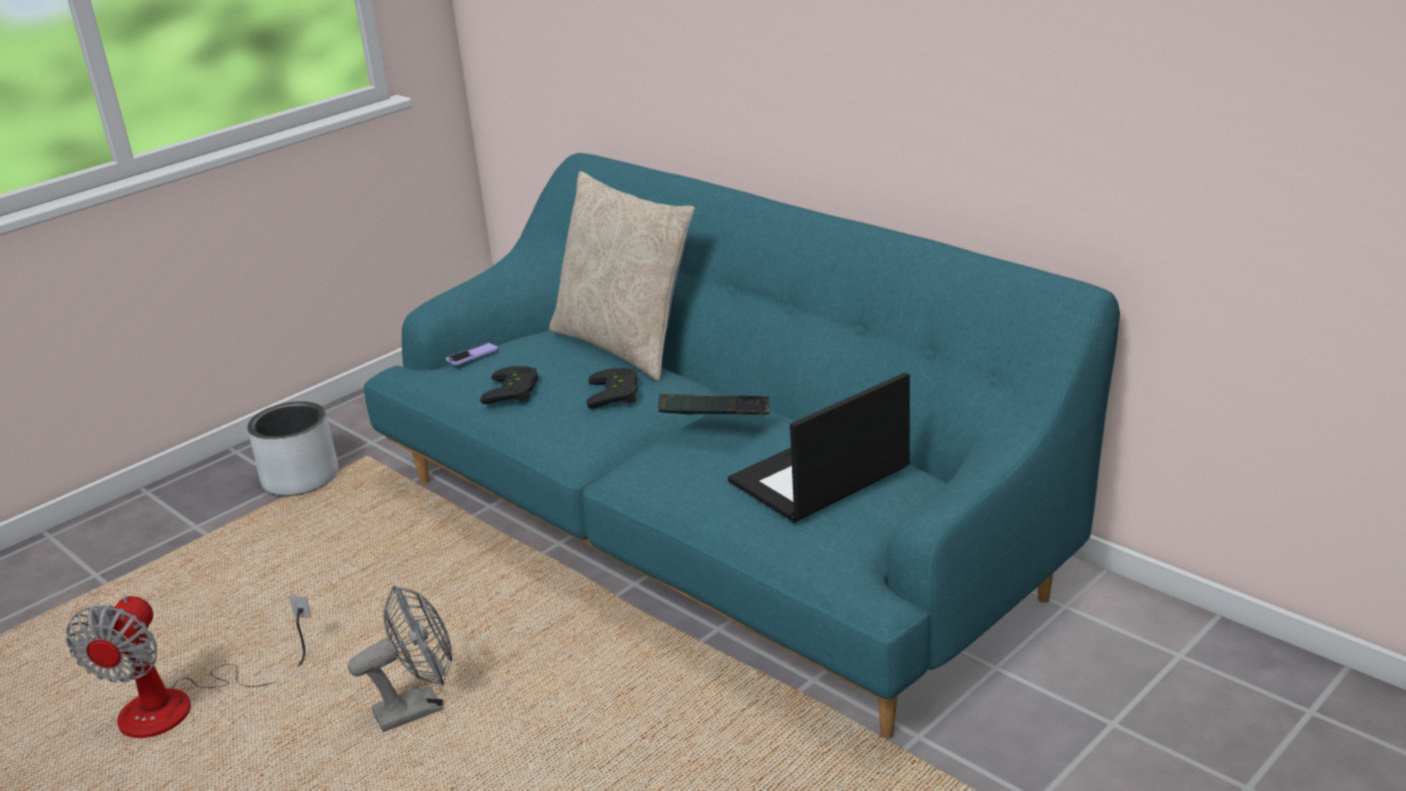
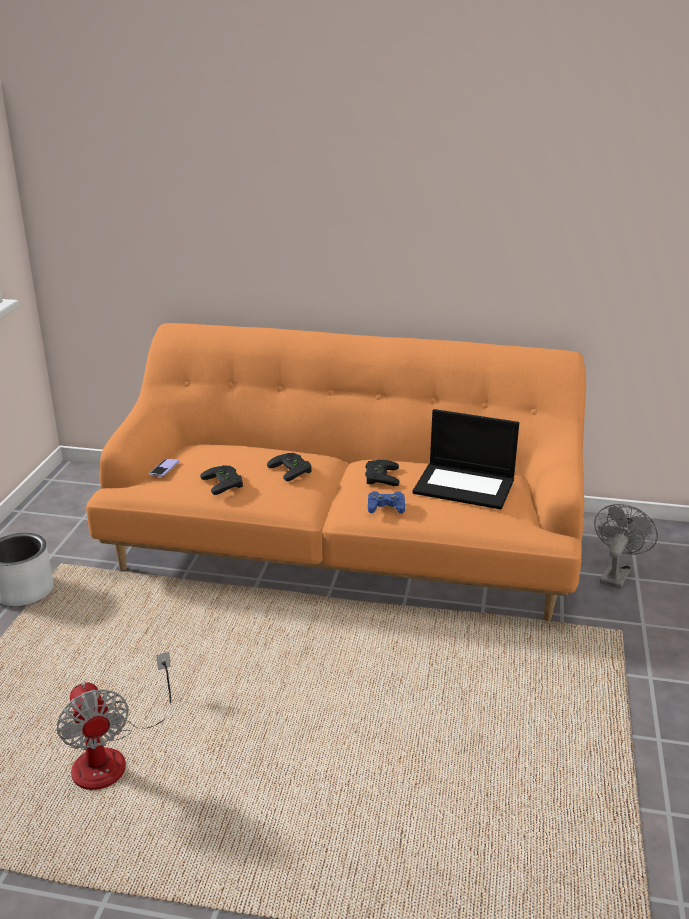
camera: 35 degrees left, 0 degrees up
(419, 707) = (280, 697): grey fan -> grey fan (616, 574)
(625, 345) = (257, 442): beige pillow -> none
(670, 478) = (386, 507): none -> blue game controller
(714, 530) = (344, 545): turquoise sofa -> orange sofa
(716, 431) = (379, 476): book -> black game controller
(819, 477) = (465, 486): laptop -> laptop turned 90 degrees counterclockwise

